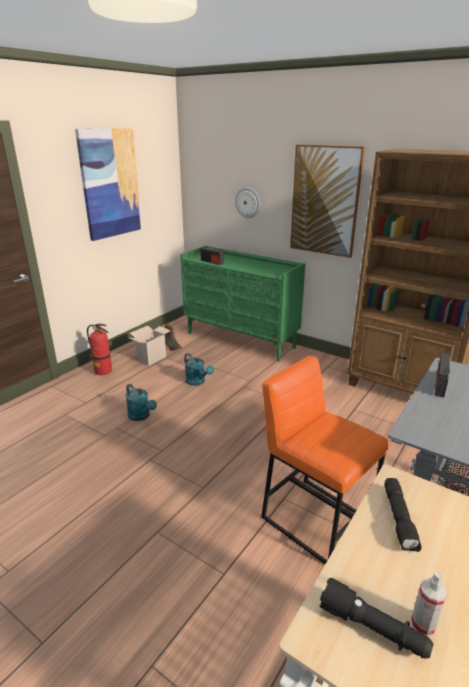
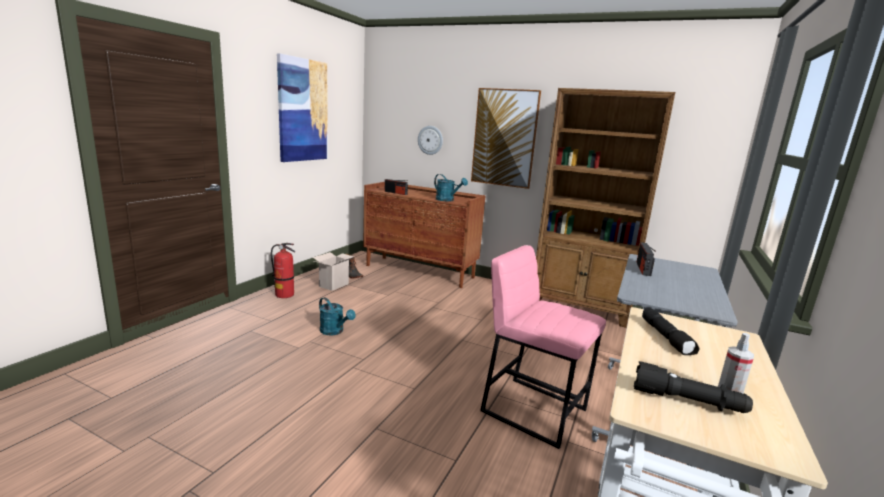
camera: 10 degrees left, 10 degrees down
(197, 382) = (386, 303): turquoise watering can -> turquoise watering can (447, 200)
(240, 340) = (420, 272): green cabinet -> brown cabinet
(314, 518) = (532, 409): orange chair -> pink chair

